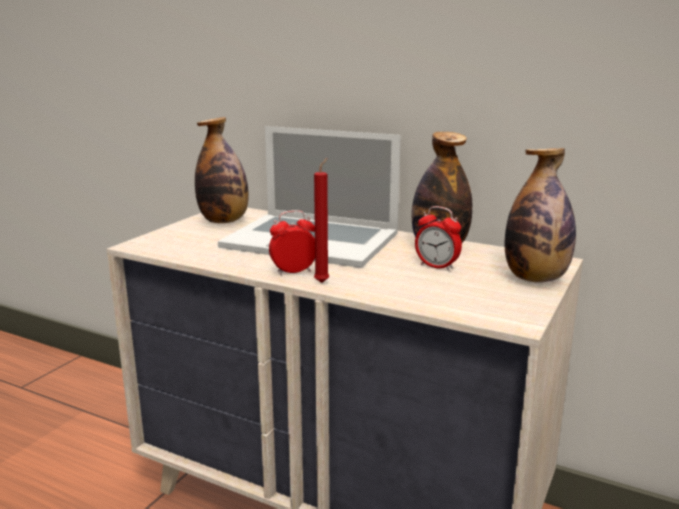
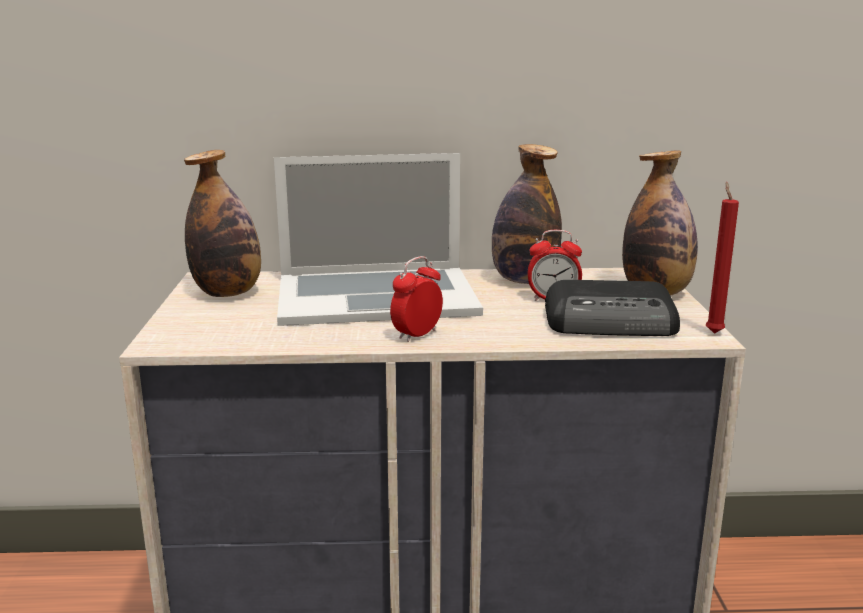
camera: 30 degrees left, 0 degrees up
(323, 282) = (468, 339): red candle -> red candle (713, 332)
(455, 293) = (612, 322): none -> radio

